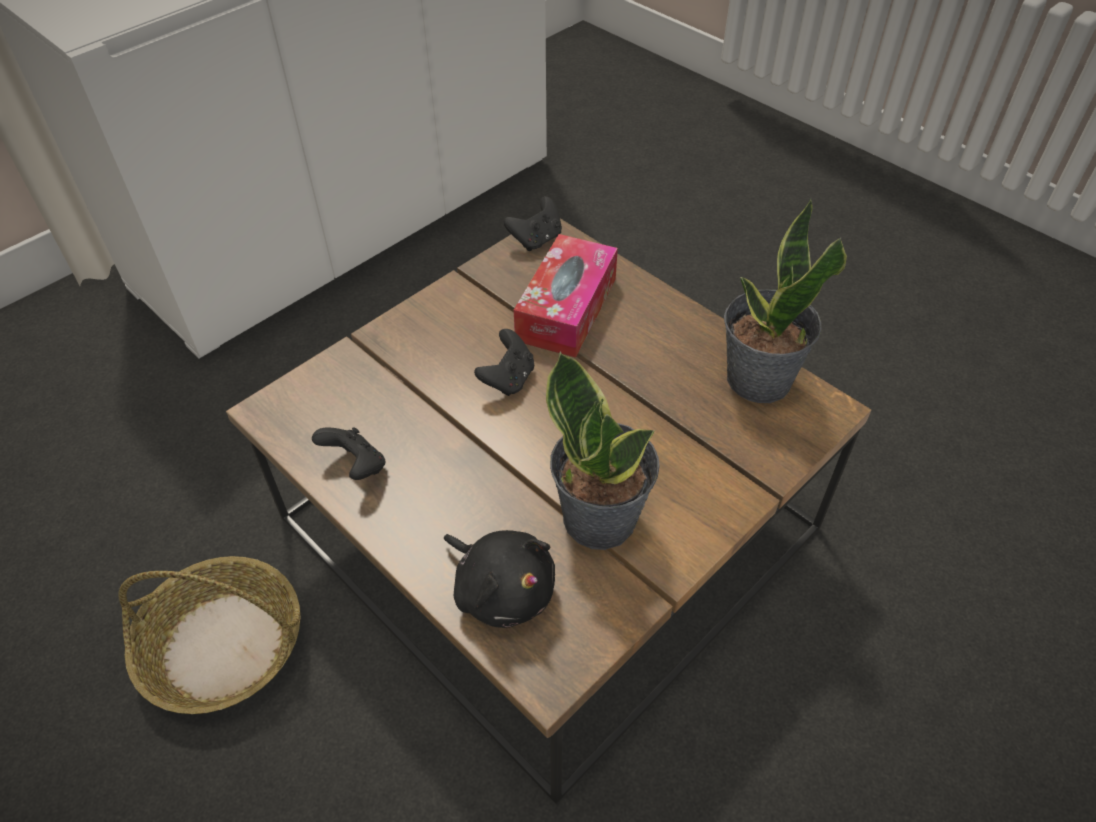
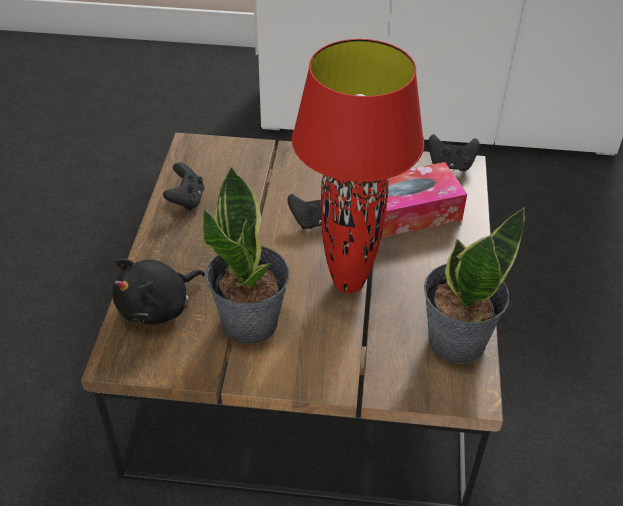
camera: 50 degrees right, 5 degrees down
(222, 646) = (97, 265): basket -> none
(502, 589) = (158, 307): black plush toy -> black plush toy turned 45 degrees clockwise
(618, 407) = (348, 282): none -> red table lamp

